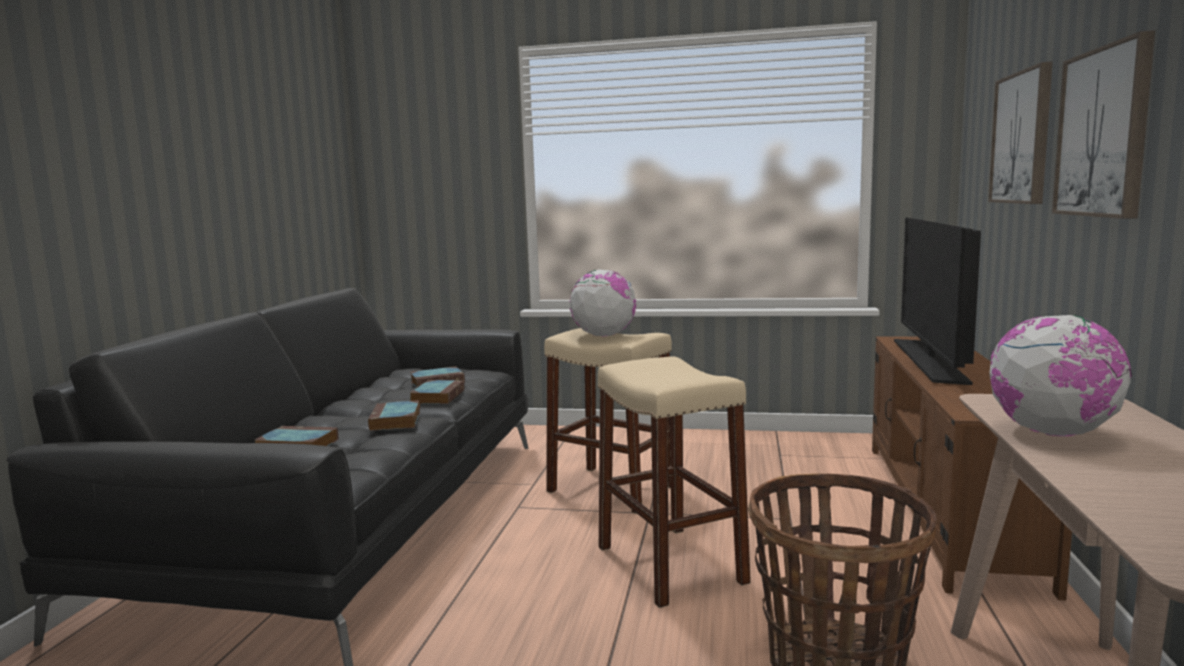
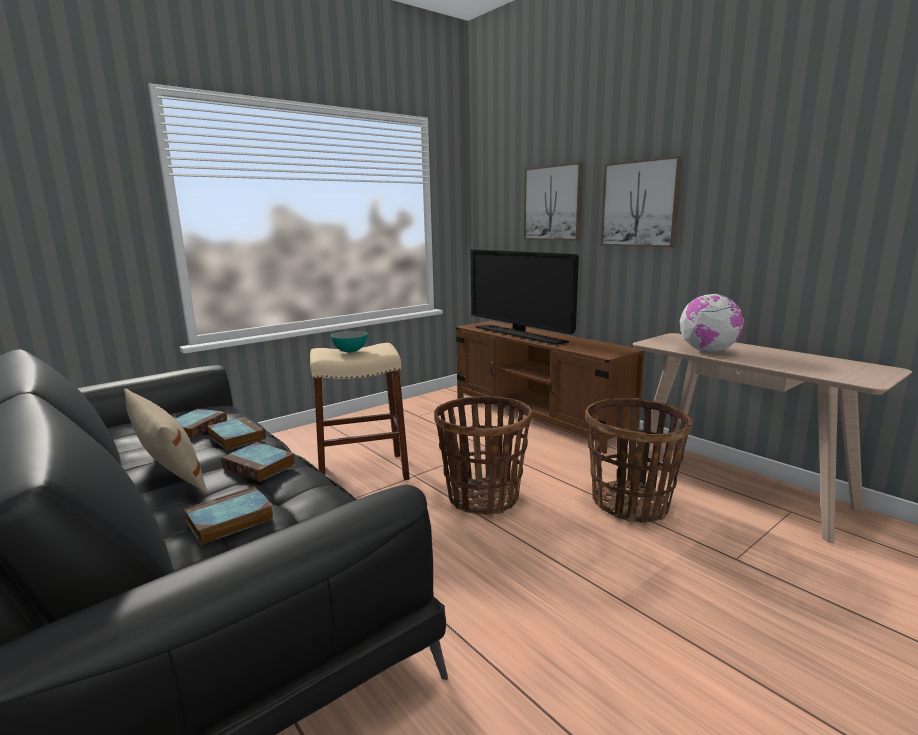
camera: 50 degrees left, 5 degrees up
(358, 406) = (168, 470): none -> beige pillow
(603, 335) = (350, 352): globe -> bowl
(670, 564) = (483, 498): beige stool -> basket

